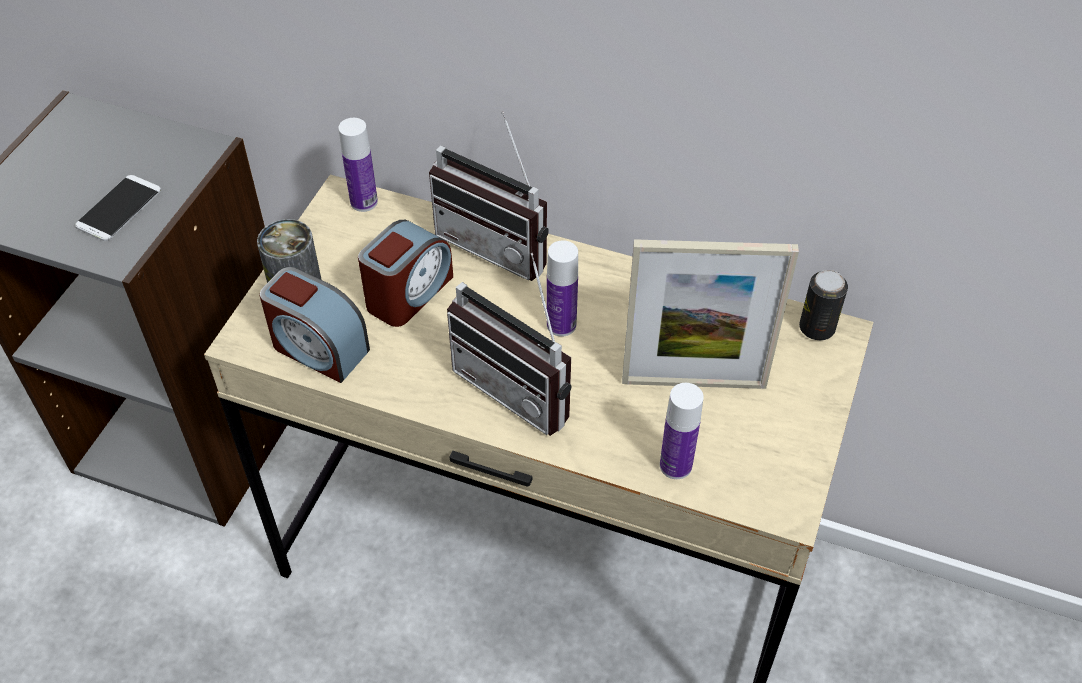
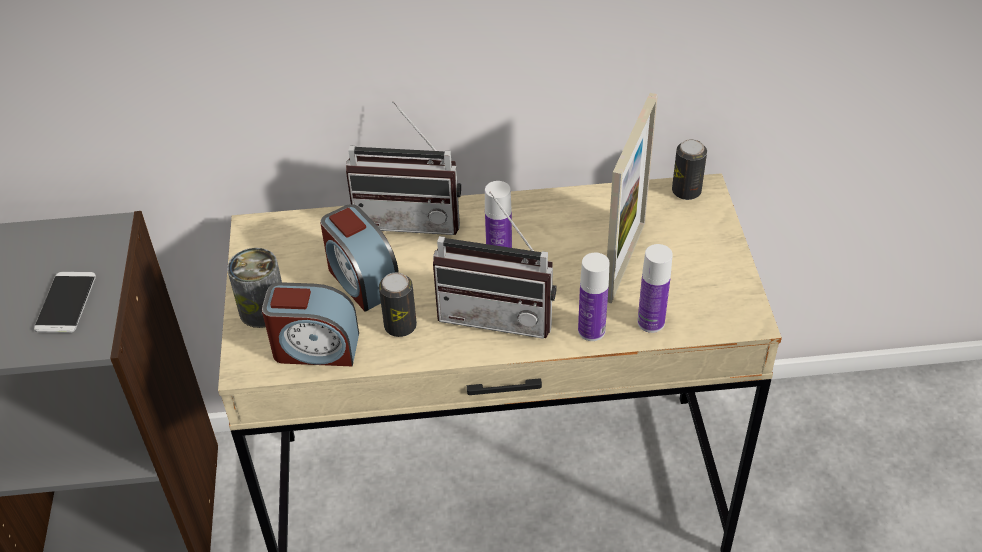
camera: 25 degrees left, 5 degrees down
(364, 202) = (276, 226): bottle -> bottle (591, 331)
(408, 293) = (362, 280): alarm clock -> alarm clock turned 135 degrees clockwise
(414, 359) = (400, 326): none -> can
(693, 382) = (625, 261): picture frame -> picture frame turned 45 degrees counterclockwise

